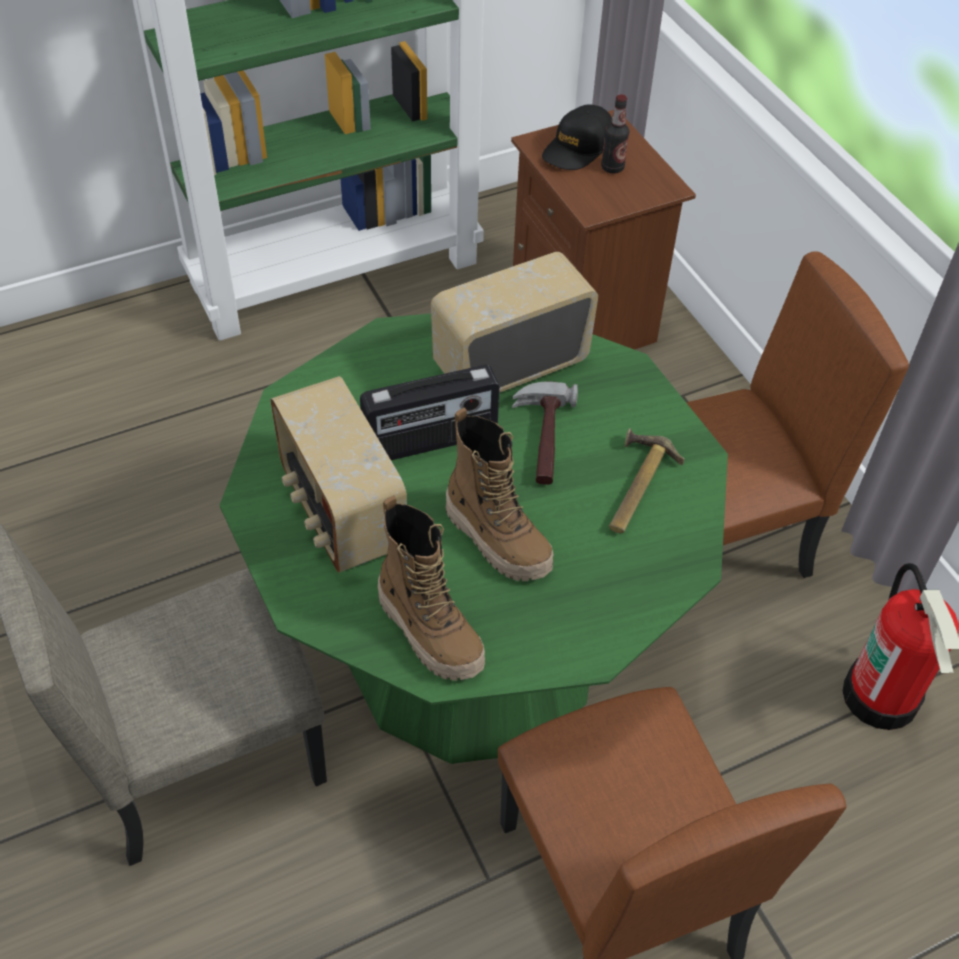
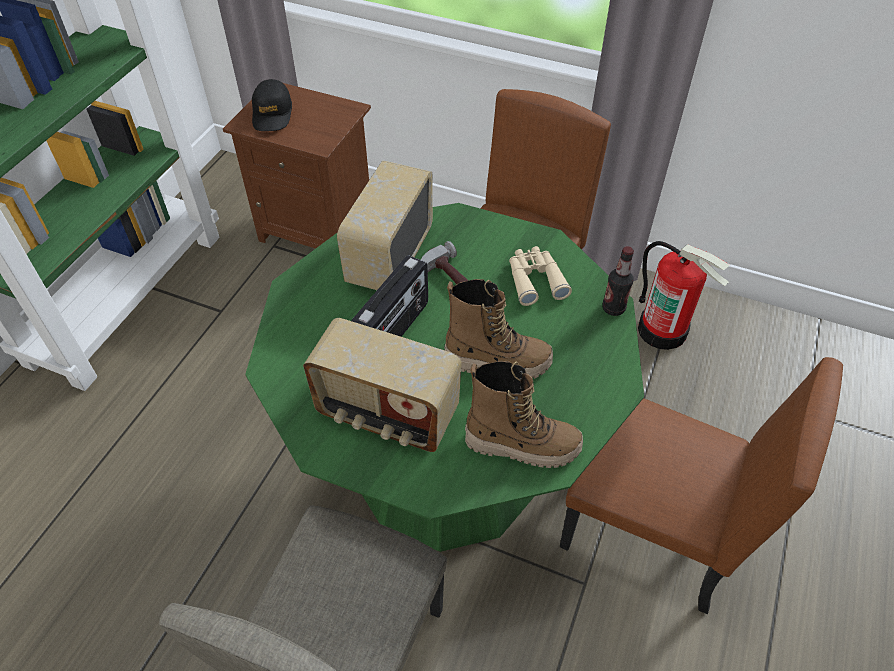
camera: 40 degrees left, 0 degrees up
(612, 168) = (306, 114): bottle -> bottle (613, 308)
(633, 486) = (535, 280): hammer -> beige binoculars

